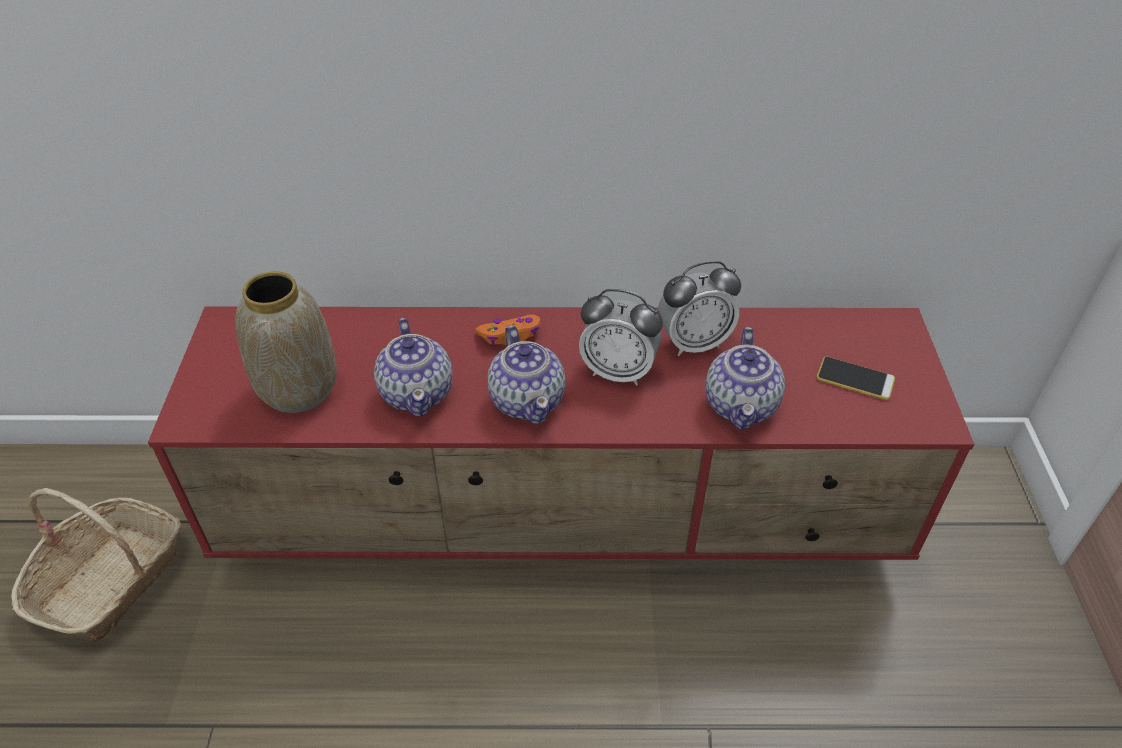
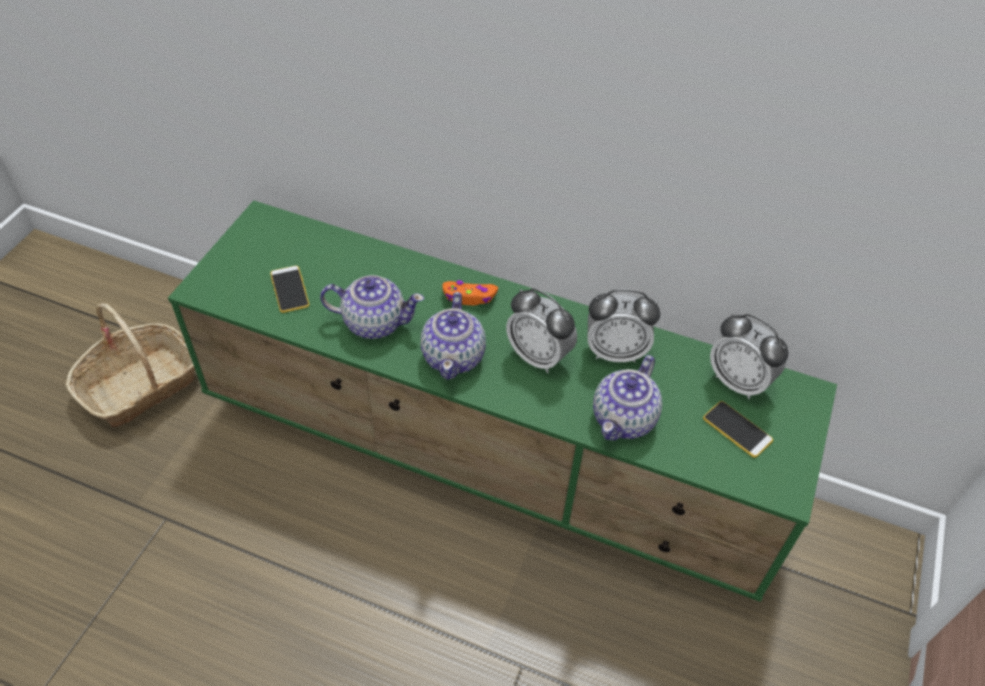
camera: 20 degrees right, 5 degrees up
(299, 388) = (289, 289): vase -> phone
(417, 393) = (374, 322): teapot -> teapot turned 90 degrees counterclockwise
(564, 520) = (490, 458): red tv stand -> green tv stand
(828, 334) = (738, 381): none -> alarm clock

